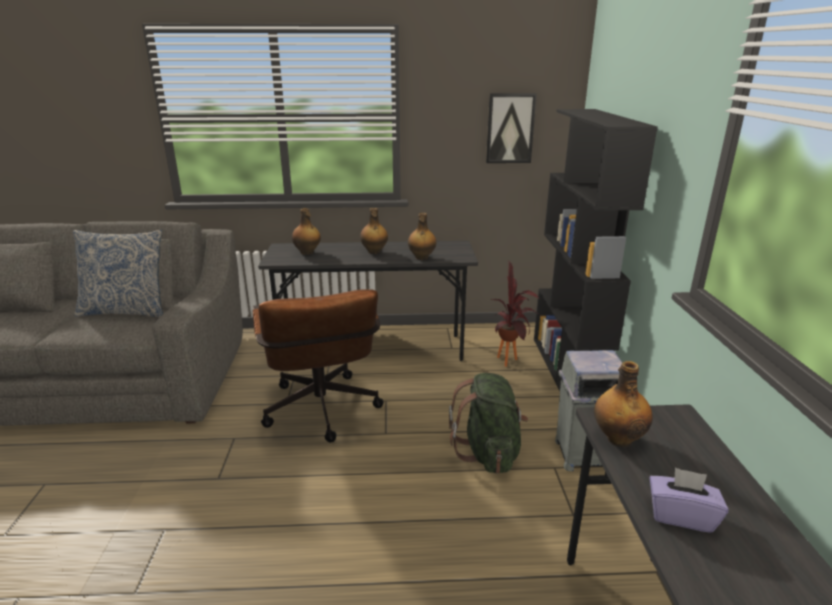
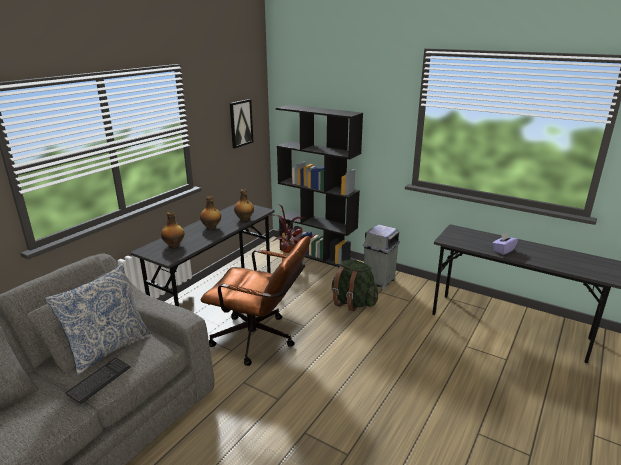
camera: 55 degrees left, 0 degrees up
(67, 328) = (99, 381): none -> keyboard
(618, 438) = (459, 242): bottle -> none

